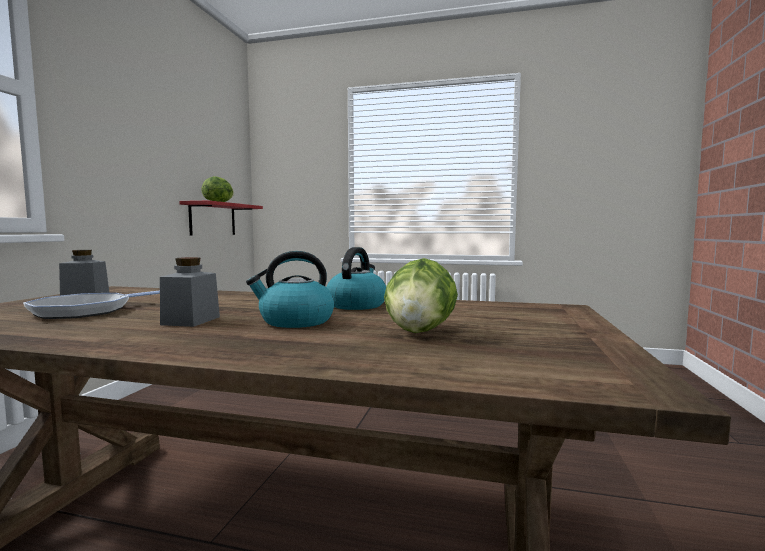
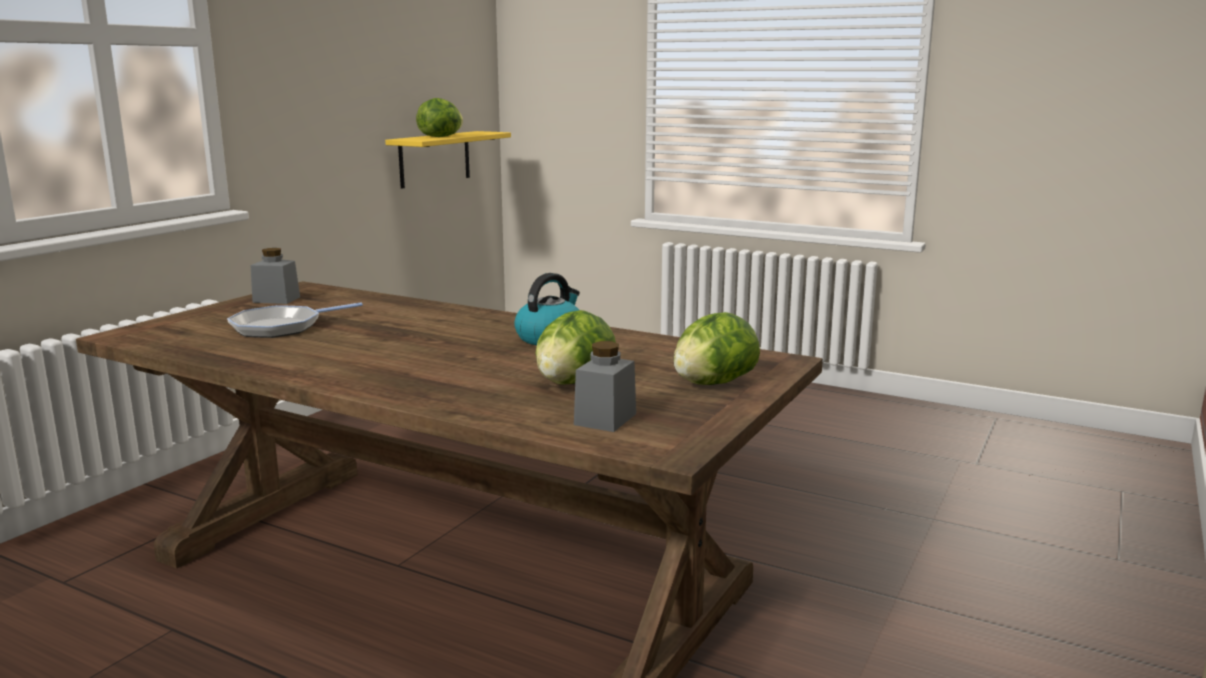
camera: 15 degrees right, 10 degrees up
(191, 321) = (372, 350): grey jar -> grey jar (605, 419)
(213, 219) = (435, 159): red shelf -> yellow shelf
(295, 321) = (468, 359): kettle -> none
(546, 324) = (713, 383): none -> lettuce

